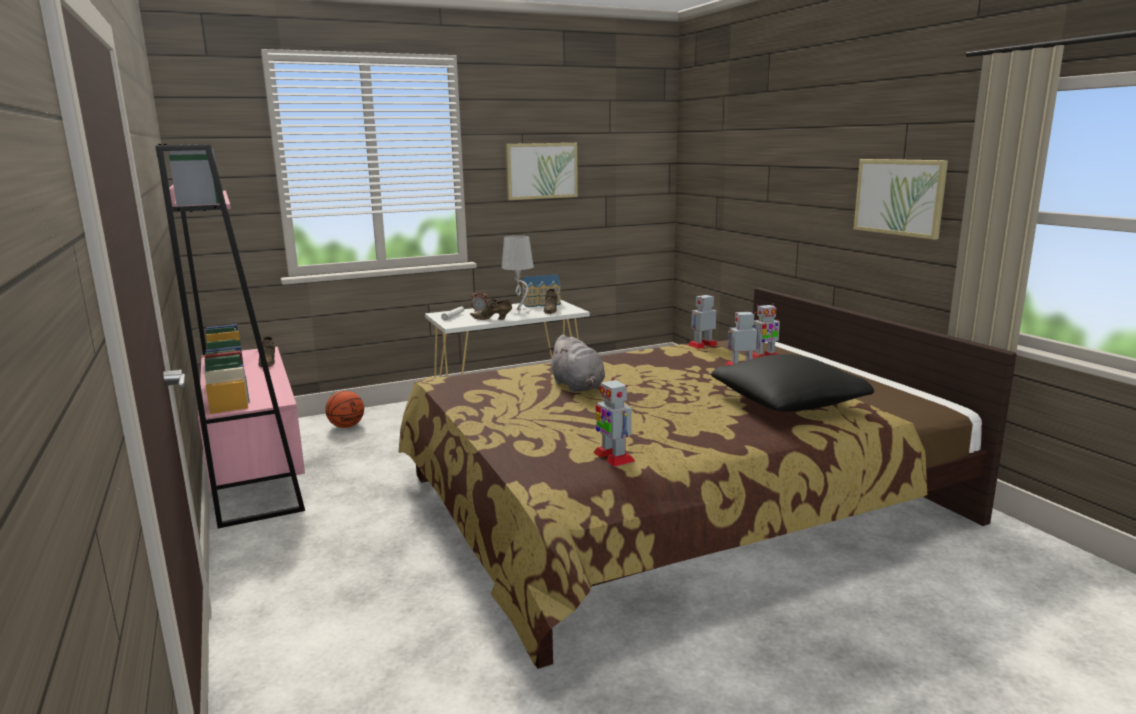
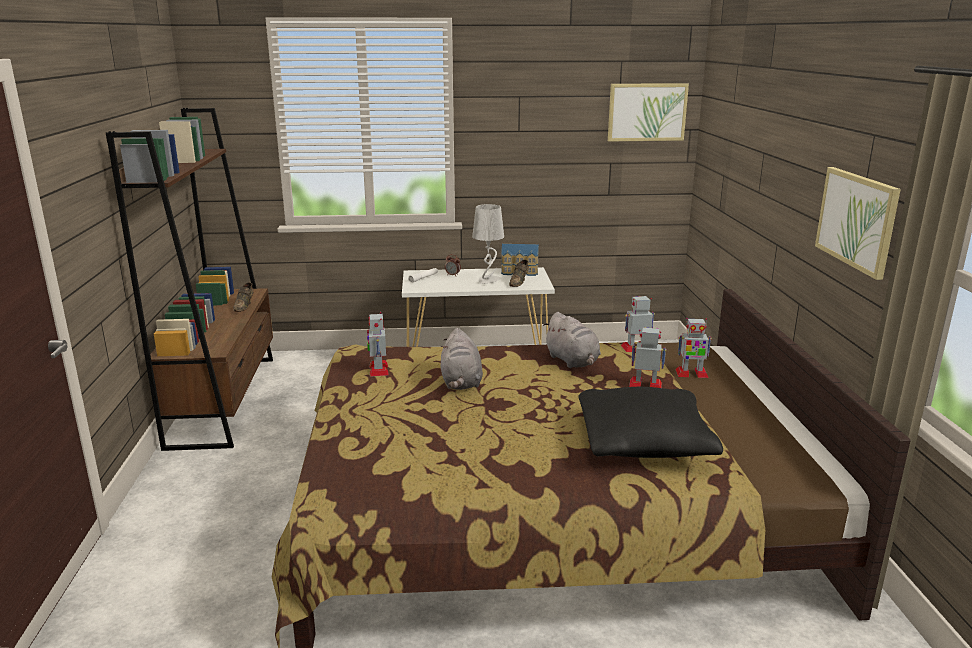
camera: 20 degrees right, 5 degrees up
(256, 470) = (224, 399): pink bookcase -> brown bookcase
(346, 426) = (322, 366): basketball -> none
(493, 319) = (455, 286): brown shoe -> none
(541, 171) = (538, 135): picture -> picture (647, 112)
(613, 457) = (409, 474): toy robot -> toy robot (378, 369)
(660, 360) = (573, 361): none -> grey plush toy

